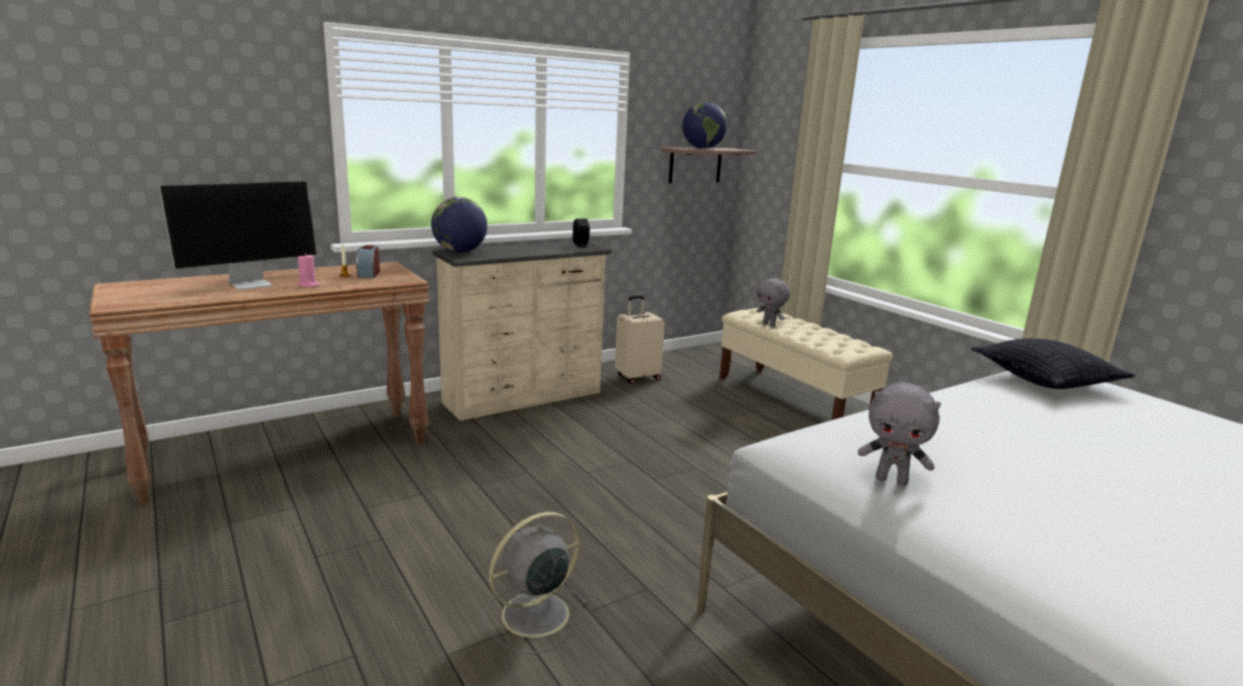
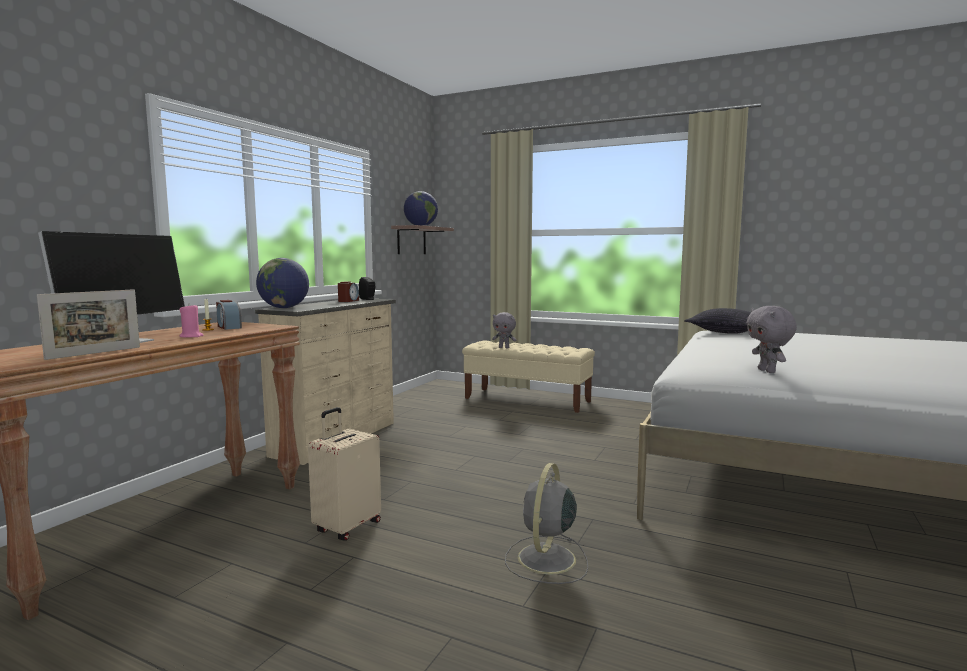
camera: 30 degrees left, 10 degrees down
(197, 298) = (94, 353): none -> picture frame
(553, 246) = (348, 301): none -> alarm clock
(637, 377) = (407, 409): beige suitcase -> beige suitcase (347, 527)
(892, 480) = (768, 371): grey plush toy -> grey plush toy turned 90 degrees clockwise

